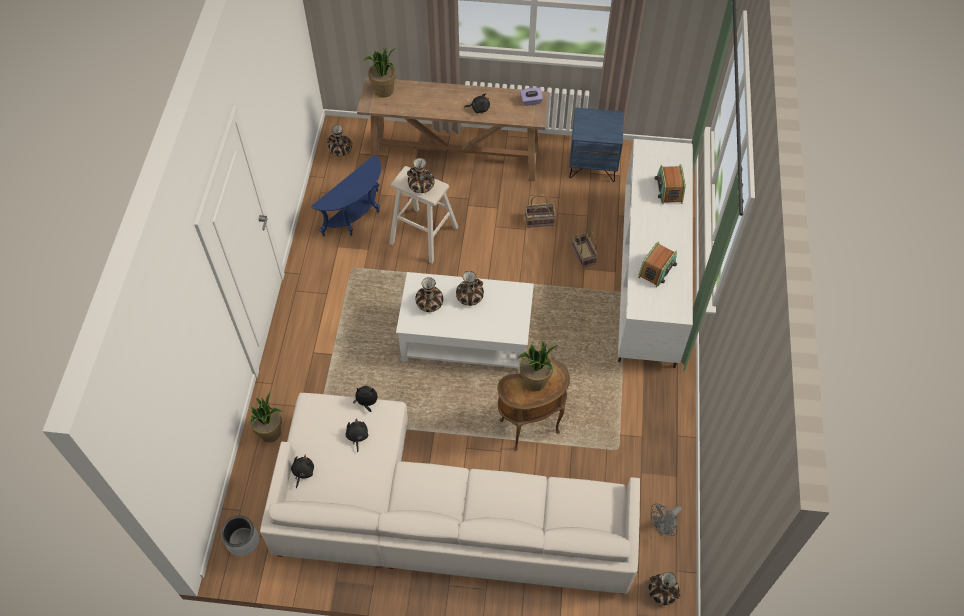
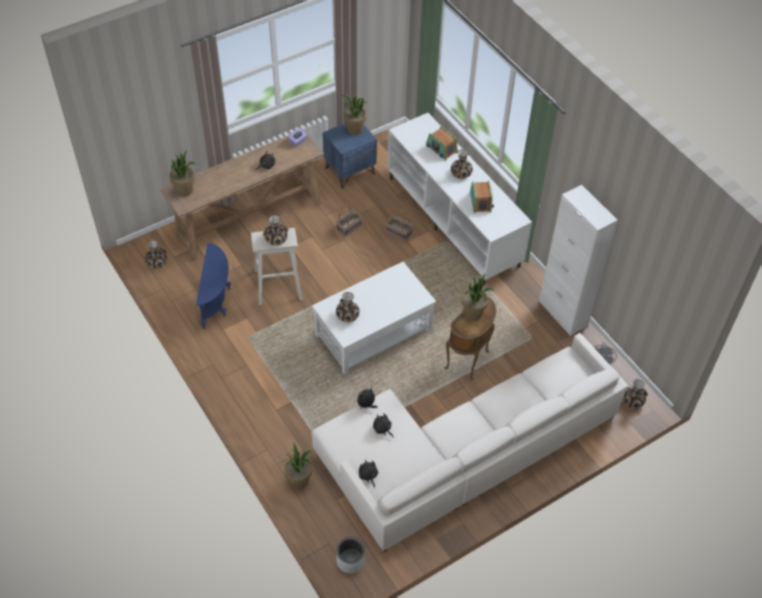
camera: 40 degrees left, 5 degrees down
(469, 297) = (370, 295): vase -> vase (461, 173)
(609, 122) = (354, 129): none -> potted plant
(675, 446) = (563, 313): none -> white cabinet

